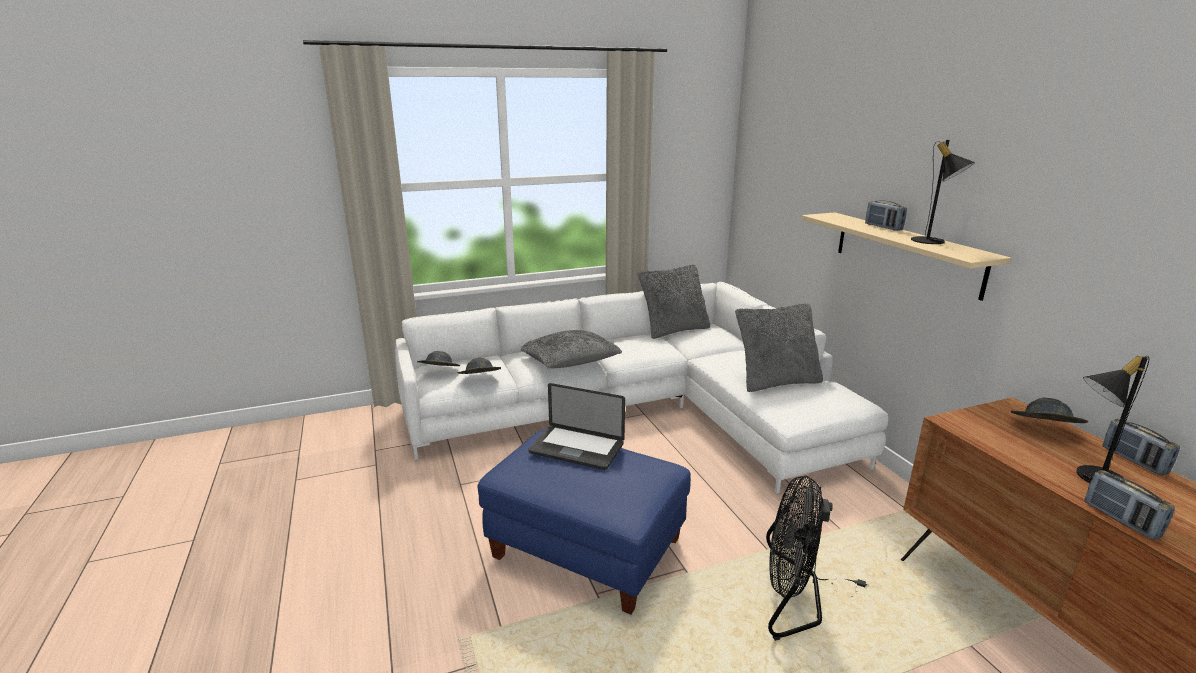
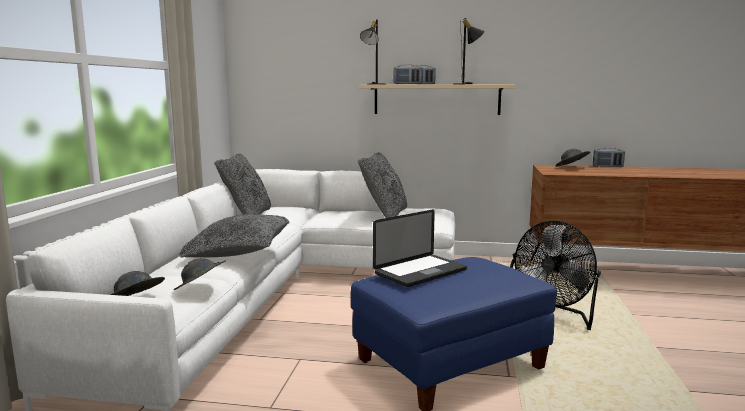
camera: 60 degrees left, 10 degrees down
(1091, 476) = (619, 171): black table lamp -> black table lamp (373, 84)
(1120, 520) = (656, 176): radio -> radio (407, 84)

